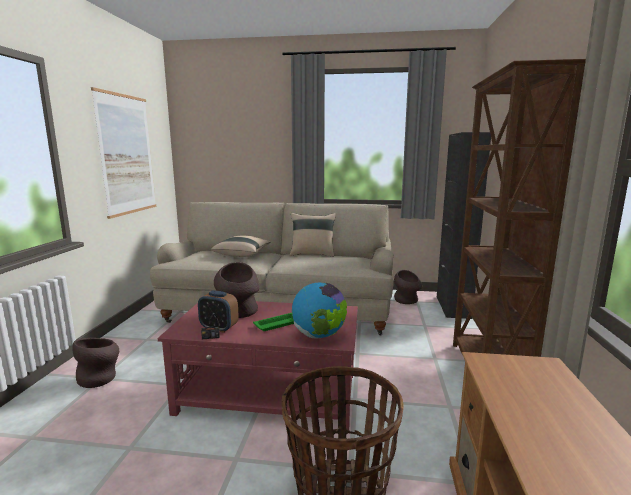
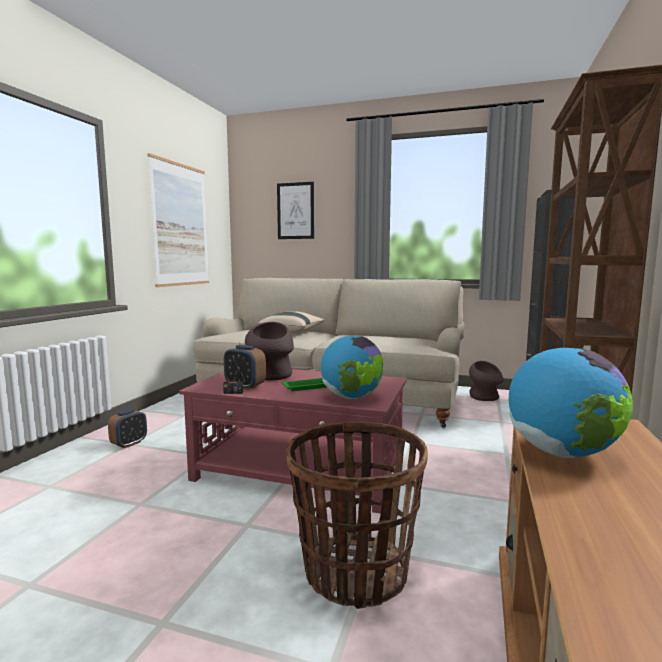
camera: 10 degrees right, 5 degrees down
(100, 378) = (129, 444): brown vase -> alarm clock
(235, 136) = (295, 211): none -> picture
(312, 254) = (370, 334): beige pillow -> none
(519, 407) = (562, 453): none -> globe

